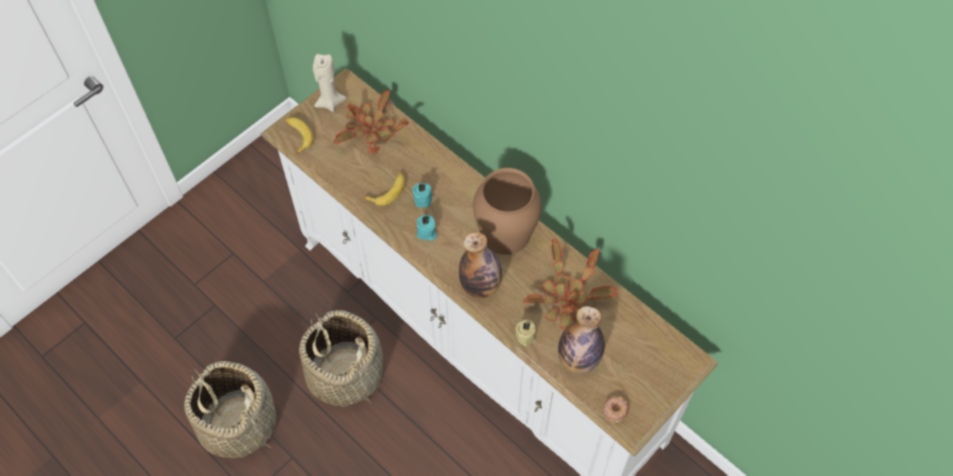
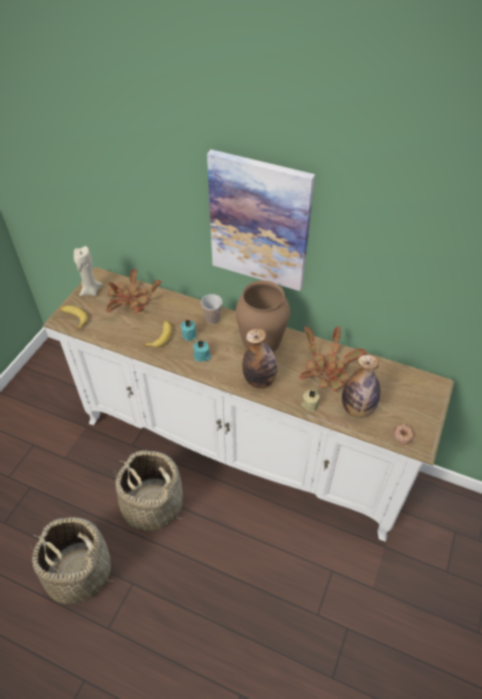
camera: 20 degrees left, 10 degrees down
(459, 186) = (212, 319): none -> cup
(525, 102) = (259, 222): none -> picture

